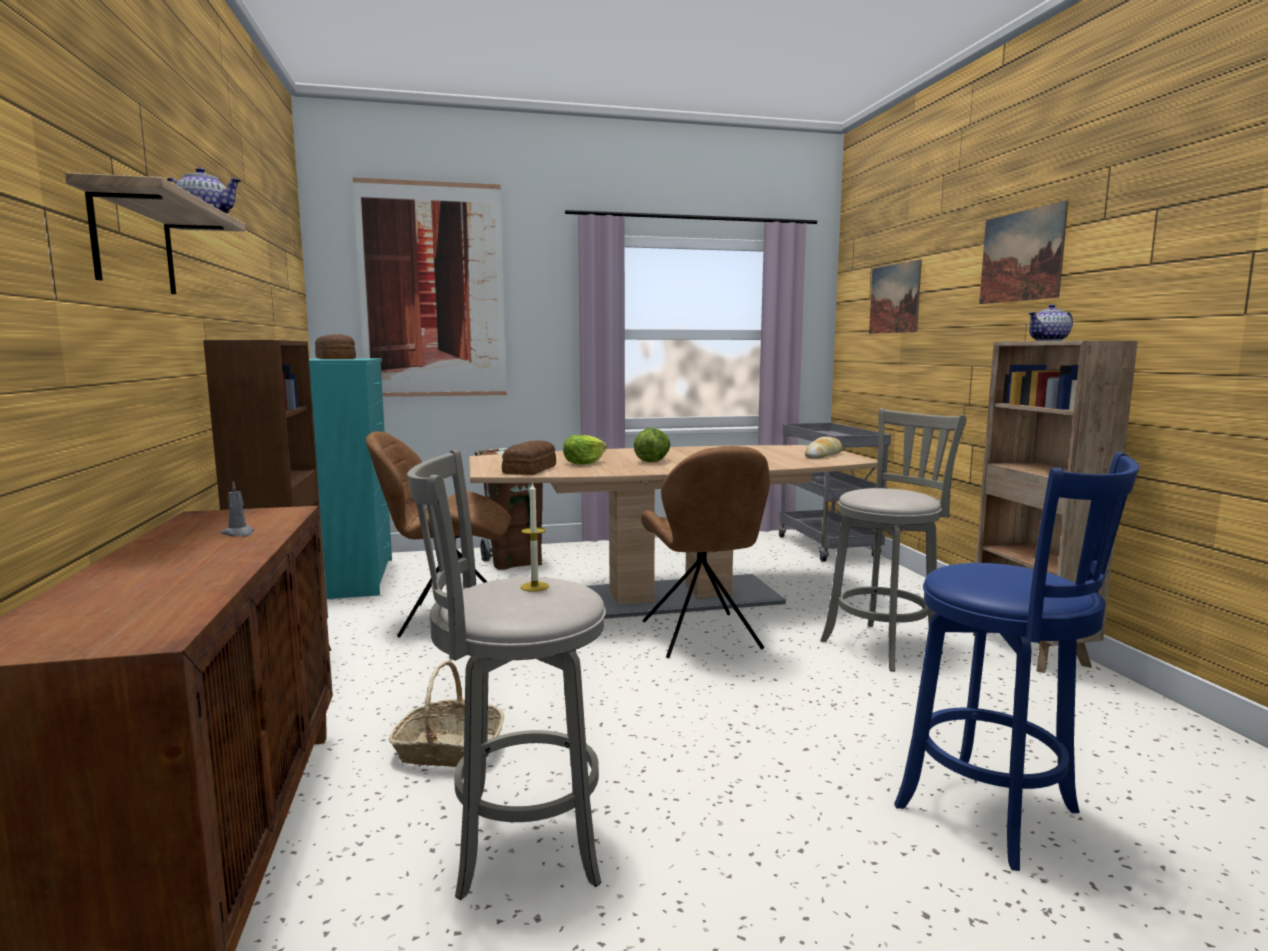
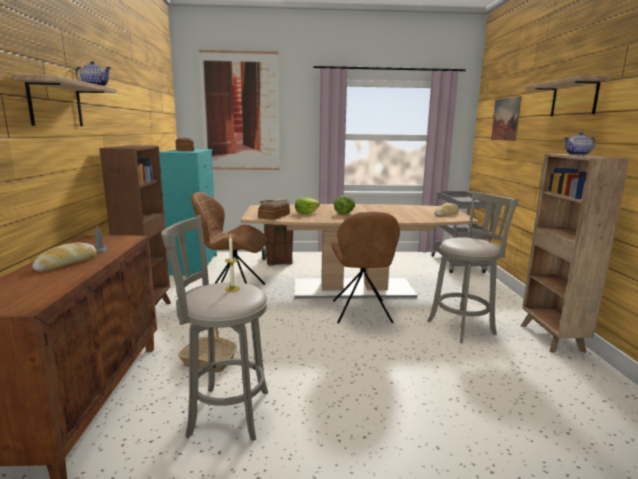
camera: 10 degrees right, 5 degrees up
(182, 557) = (67, 263): none -> bread
(996, 814) = (482, 432): blue stool -> none
(1021, 256) = (574, 98): picture -> shelf

